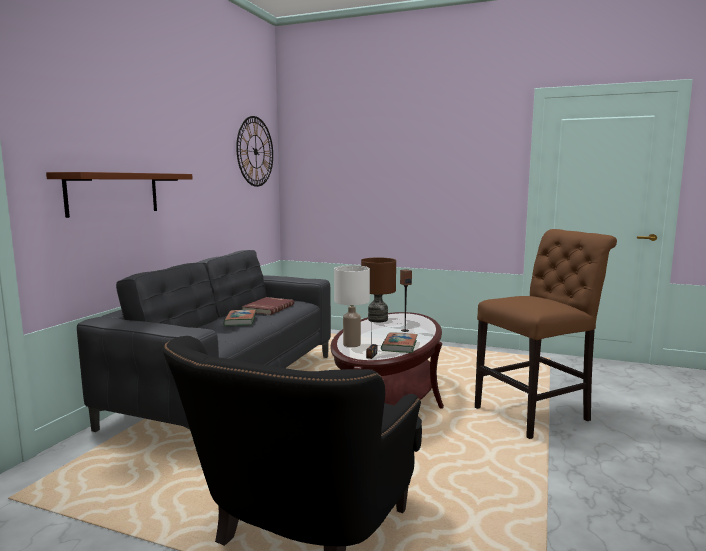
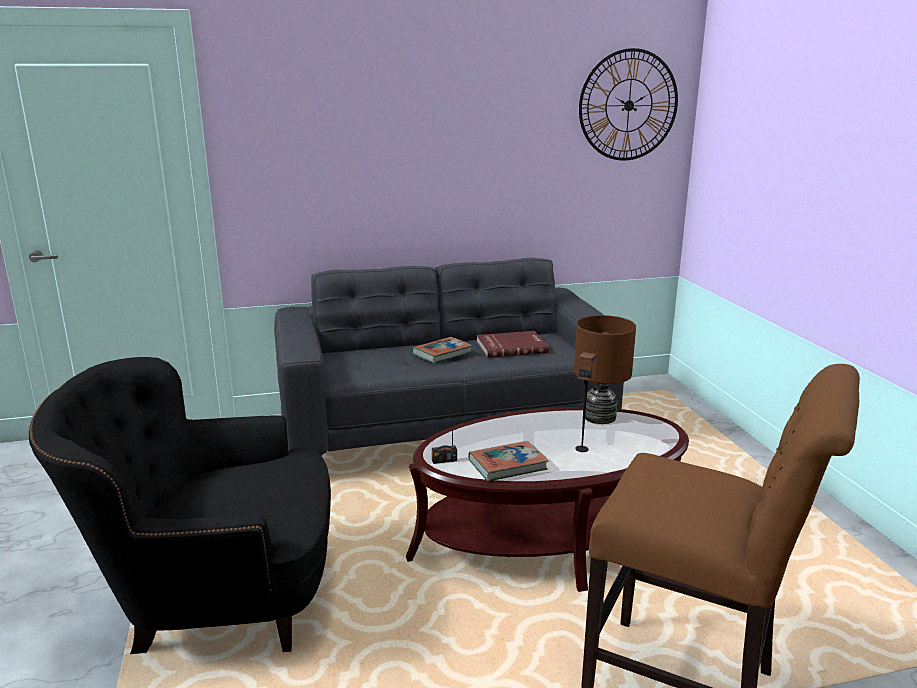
camera: 55 degrees right, 10 degrees up
(113, 193) = (339, 174): brown shelf -> none
(351, 344) = (468, 435): white table lamp -> none

